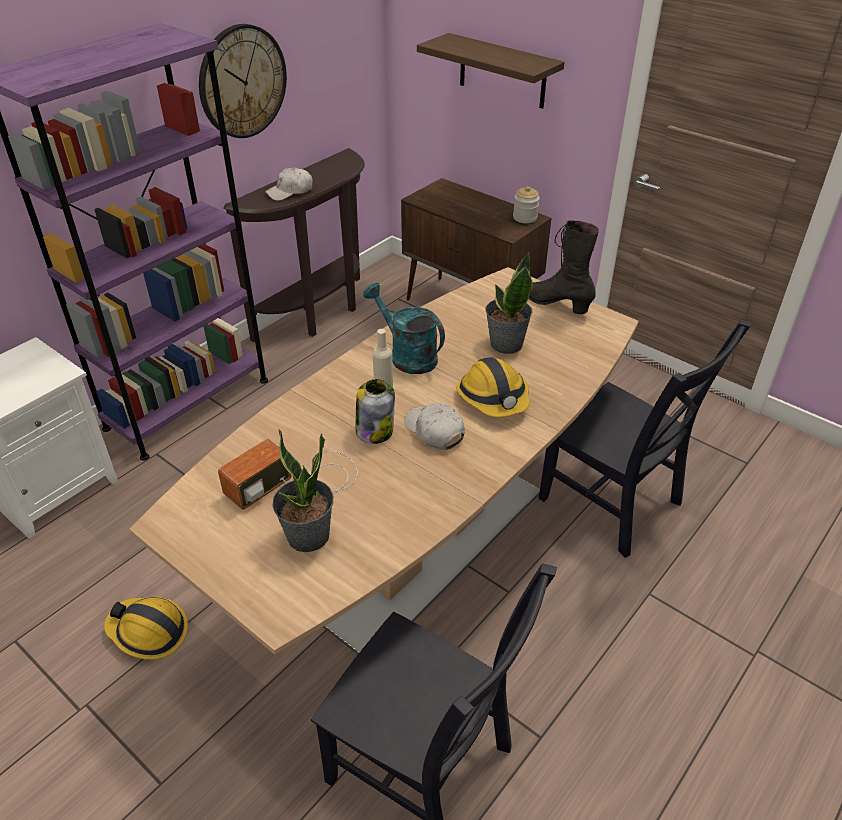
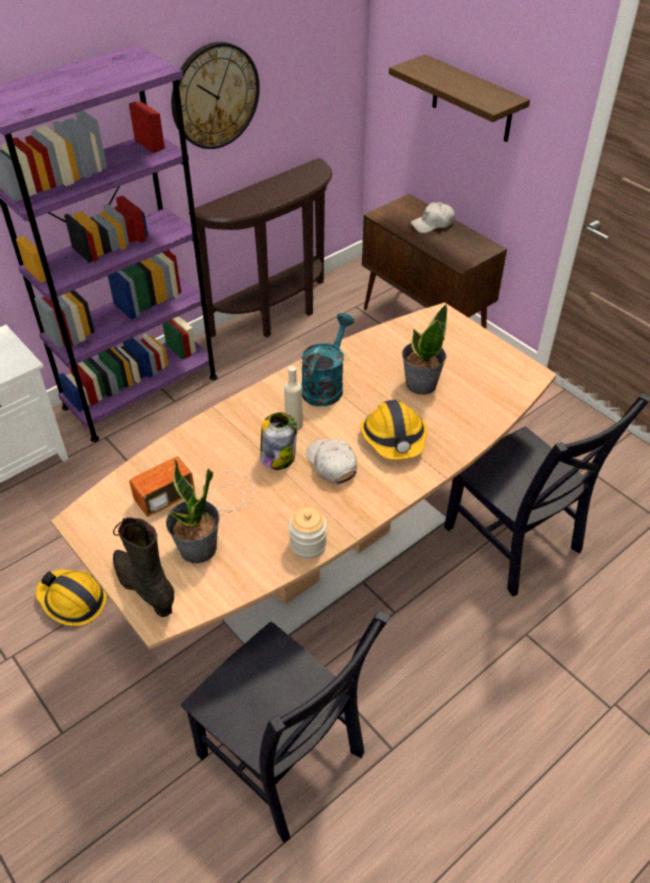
camera: 10 degrees right, 5 degrees up
(290, 191) = (253, 202): white cap -> white cap (433, 224)
(407, 355) = (325, 385): turquoise watering can -> turquoise watering can turned 60 degrees clockwise
(525, 218) = (480, 246): jar -> jar (308, 544)
(555, 303) = (479, 346): black boot -> black boot (145, 588)

